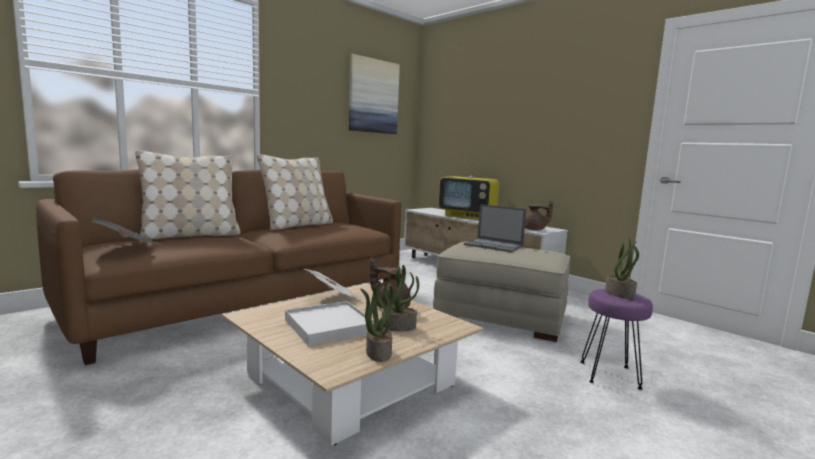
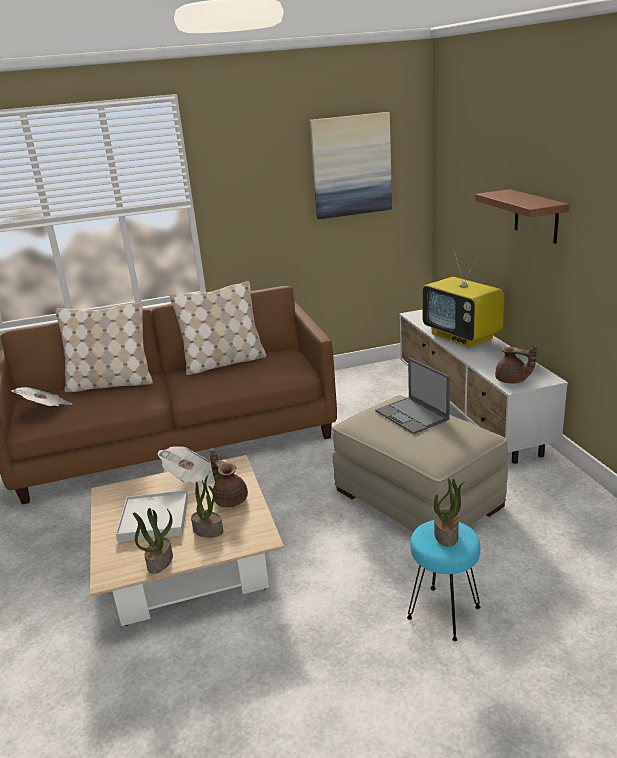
camera: 30 degrees right, 15 degrees up
(531, 122) = (536, 216): none -> brown shelf
(610, 375) = (444, 613): purple stool -> turquoise stool

